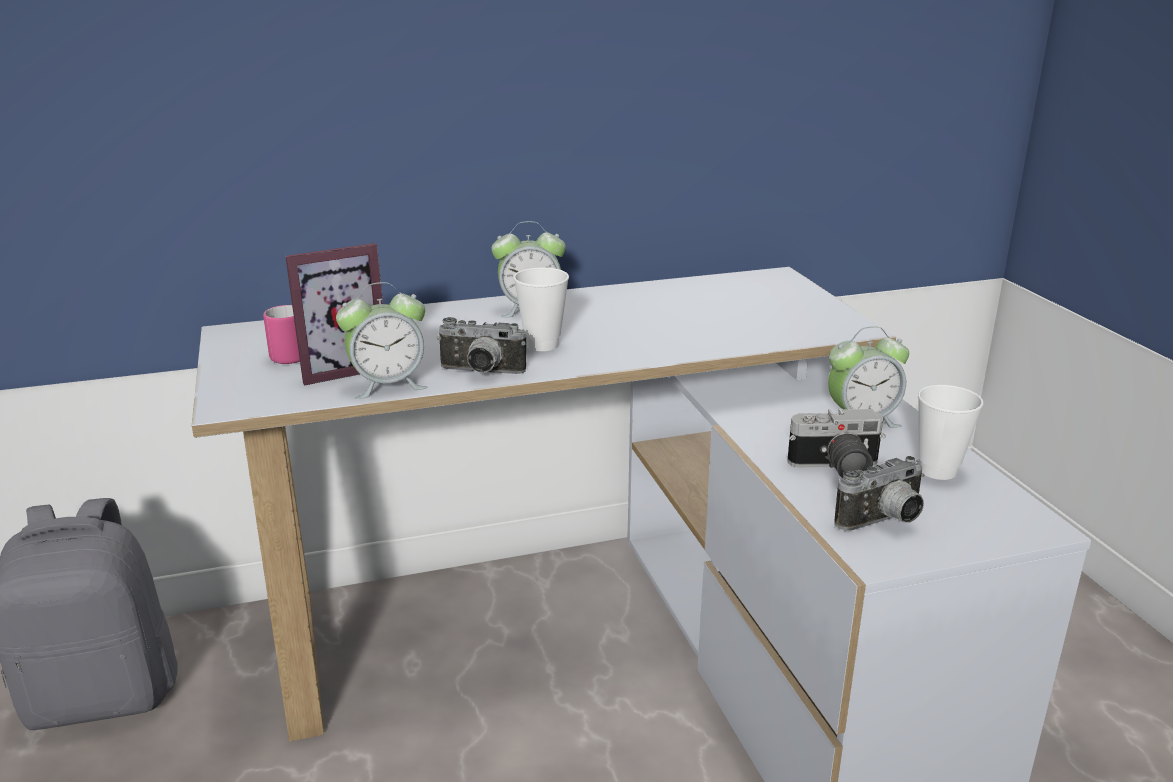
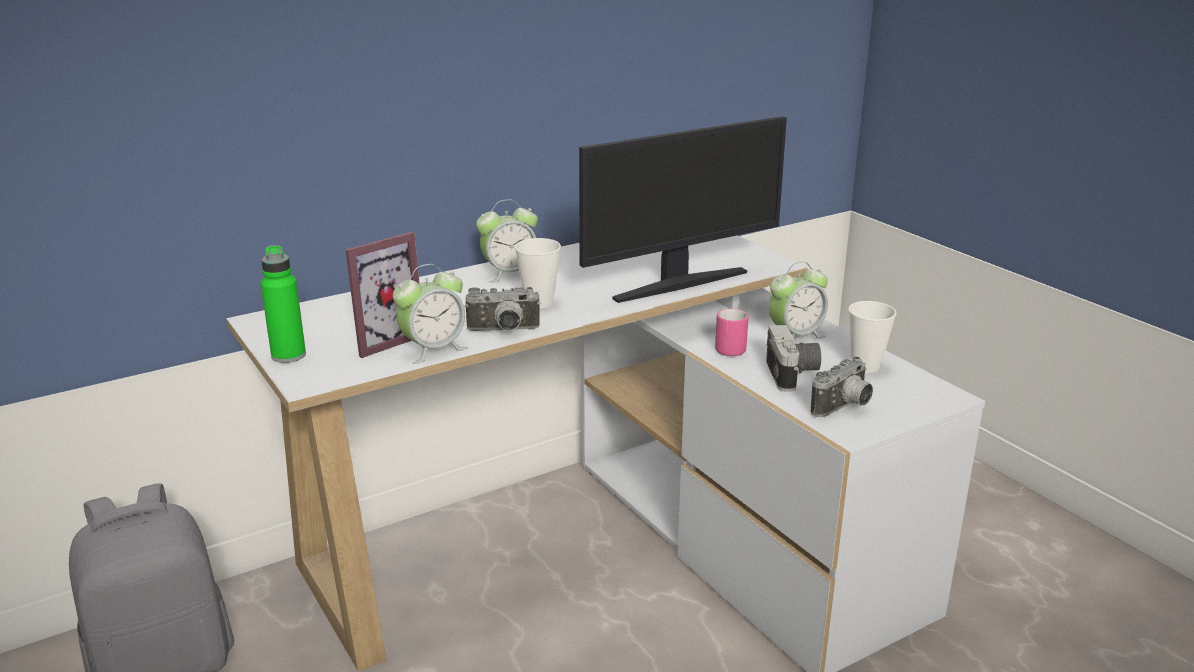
camera: 15 degrees left, 0 degrees up
(231, 373) = (288, 355): none -> green bottle
(293, 355) = (332, 334): pink mug -> pink mug (729, 348)
(721, 340) = (678, 284): none -> monitor
(836, 469) = (793, 375): camera -> camera turned 75 degrees counterclockwise

